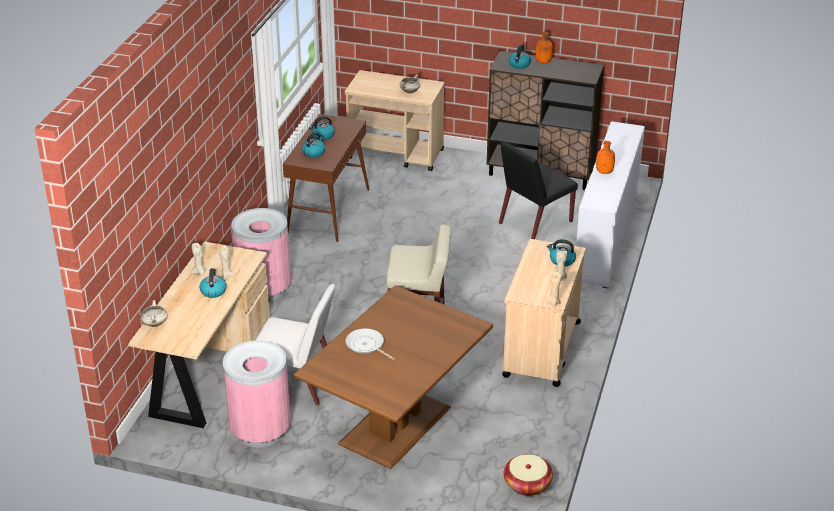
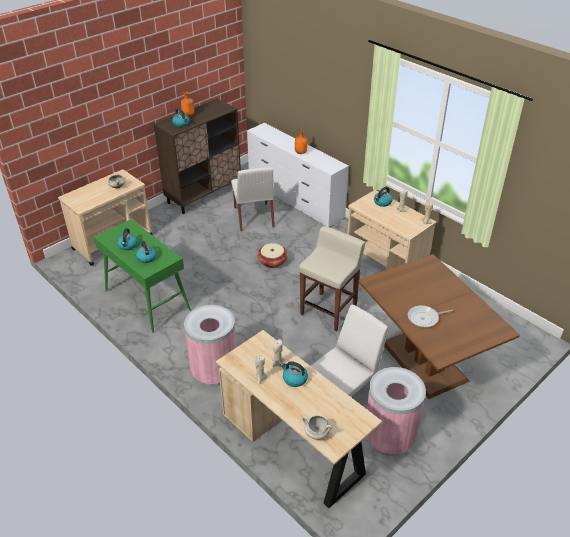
camera: 60 degrees left, 5 degrees up
(328, 210) = (146, 300): brown console table -> green console table
(527, 484) = (513, 324): basket -> basket (272, 261)
(534, 223) = (254, 217): black chair -> white chair

